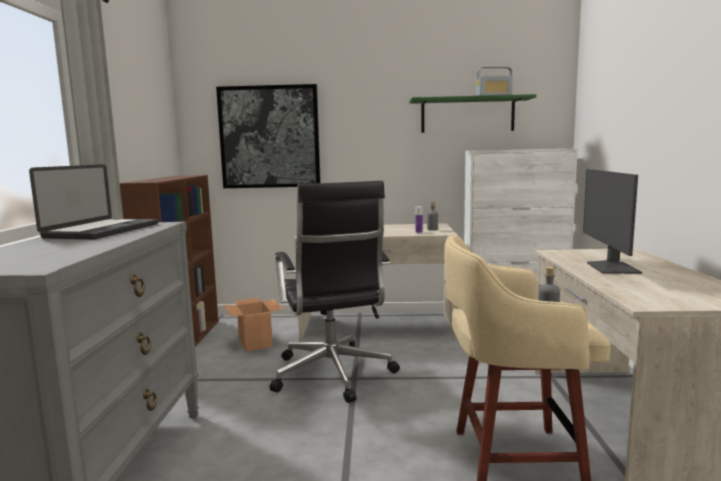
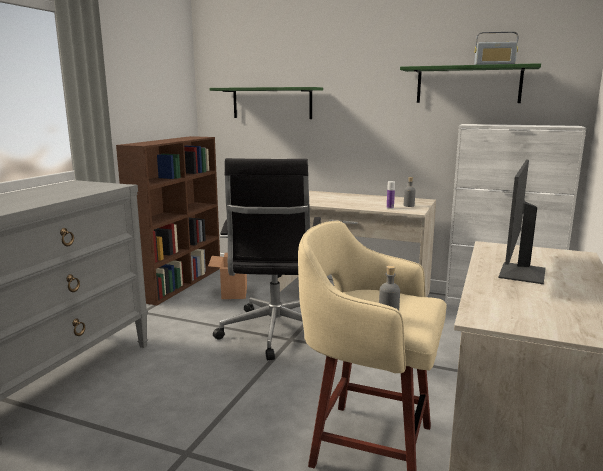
camera: 20 degrees right, 5 degrees up
(103, 231) = (64, 189): laptop -> none
(269, 137) = (272, 103): picture -> green shelf

